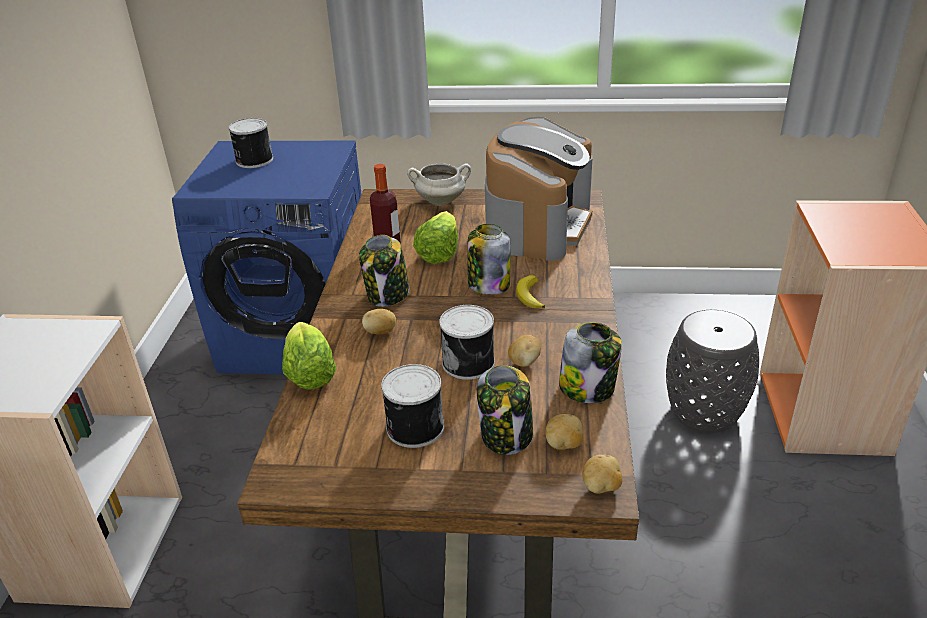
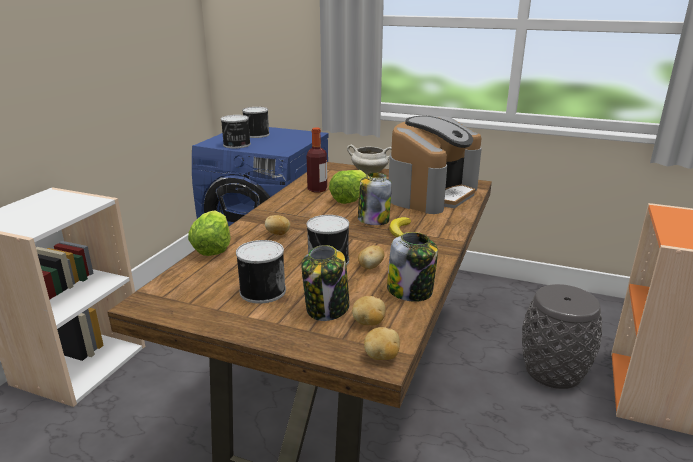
camera: 15 degrees right, 10 degrees down
(239, 186) = (236, 145): none -> can
(388, 295) = (298, 215): jar -> none

